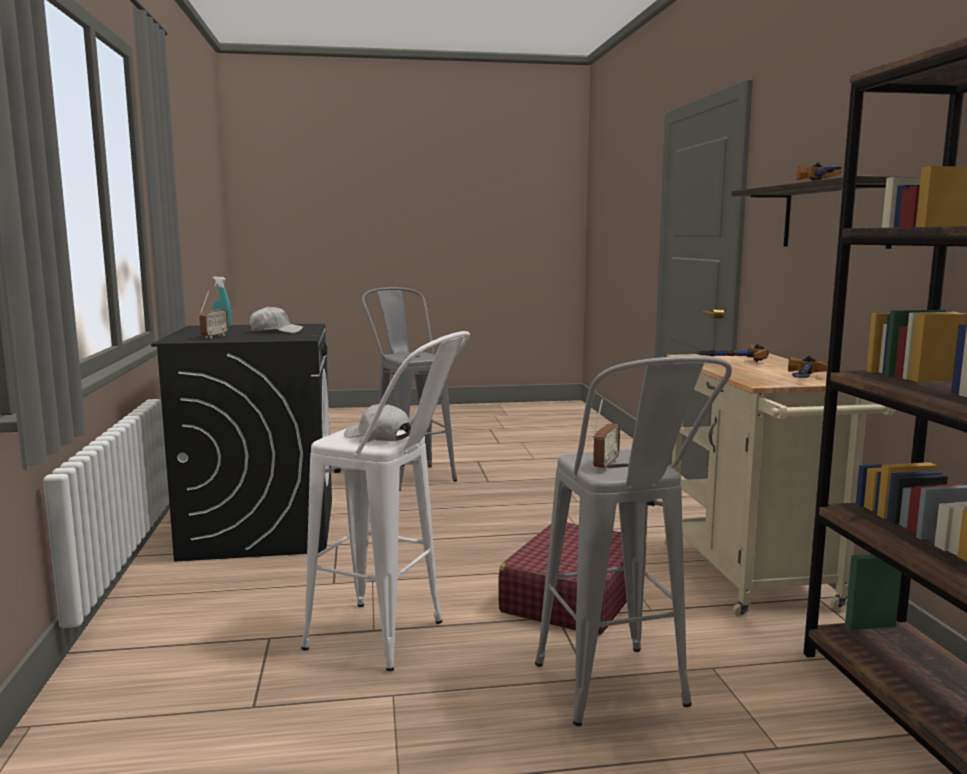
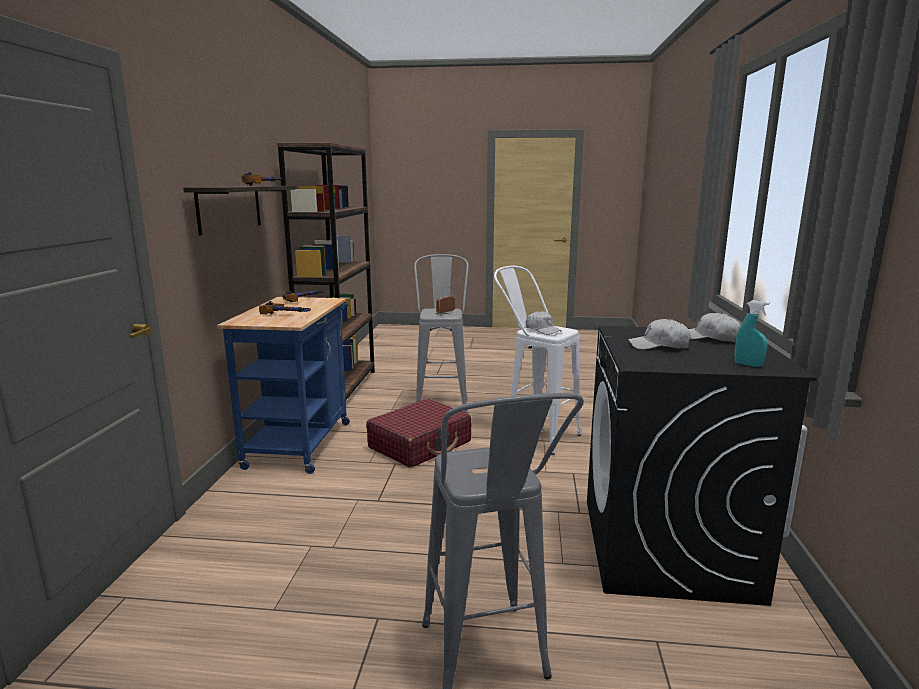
camera: 165 degrees left, 5 degrees up
(214, 336) = (710, 338): radio -> white cap
(754, 580) = (301, 441): beige cart -> blue cart

